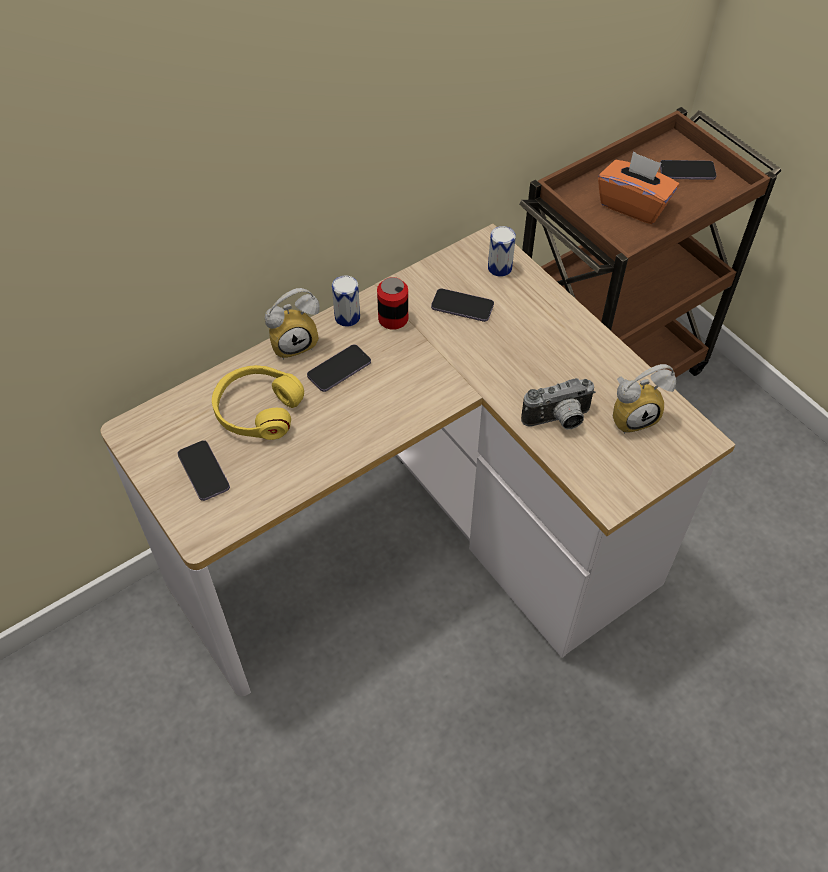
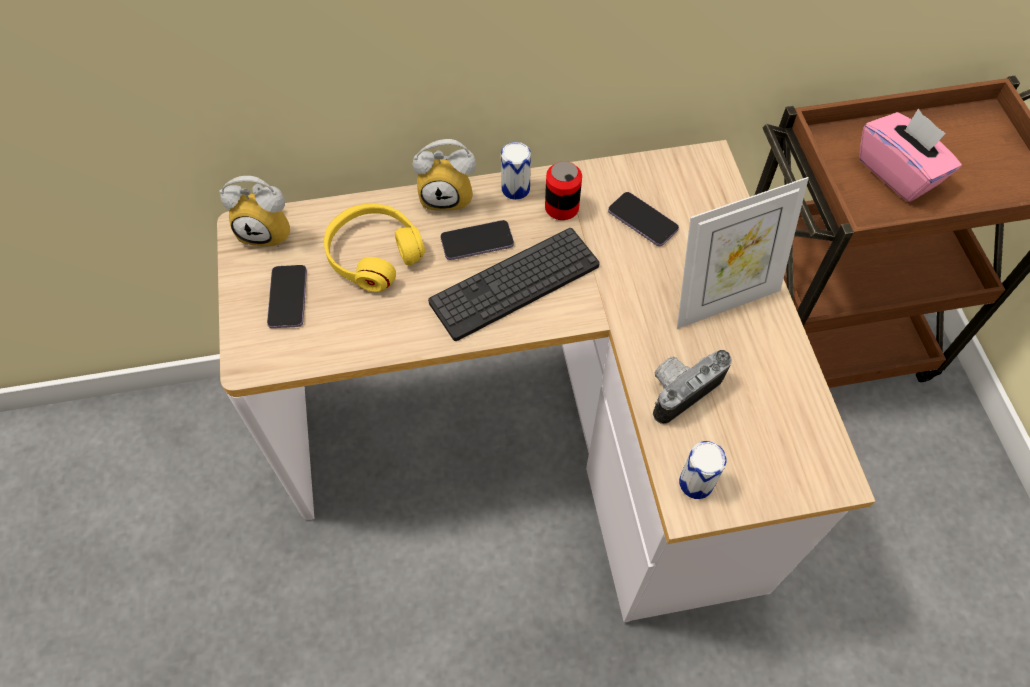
camera: 25 degrees right, 5 degrees up
(388, 391) = (515, 284): none -> keyboard
(499, 268) = (706, 192): can -> can (696, 483)
(555, 344) = (723, 299): none -> picture frame
(558, 420) = (680, 389): camera -> camera turned 135 degrees clockwise
(633, 205) = (898, 172): orange tissue box -> pink tissue box
(633, 414) = (769, 416): alarm clock -> alarm clock (269, 230)
(687, 171) = (985, 154): phone -> none

